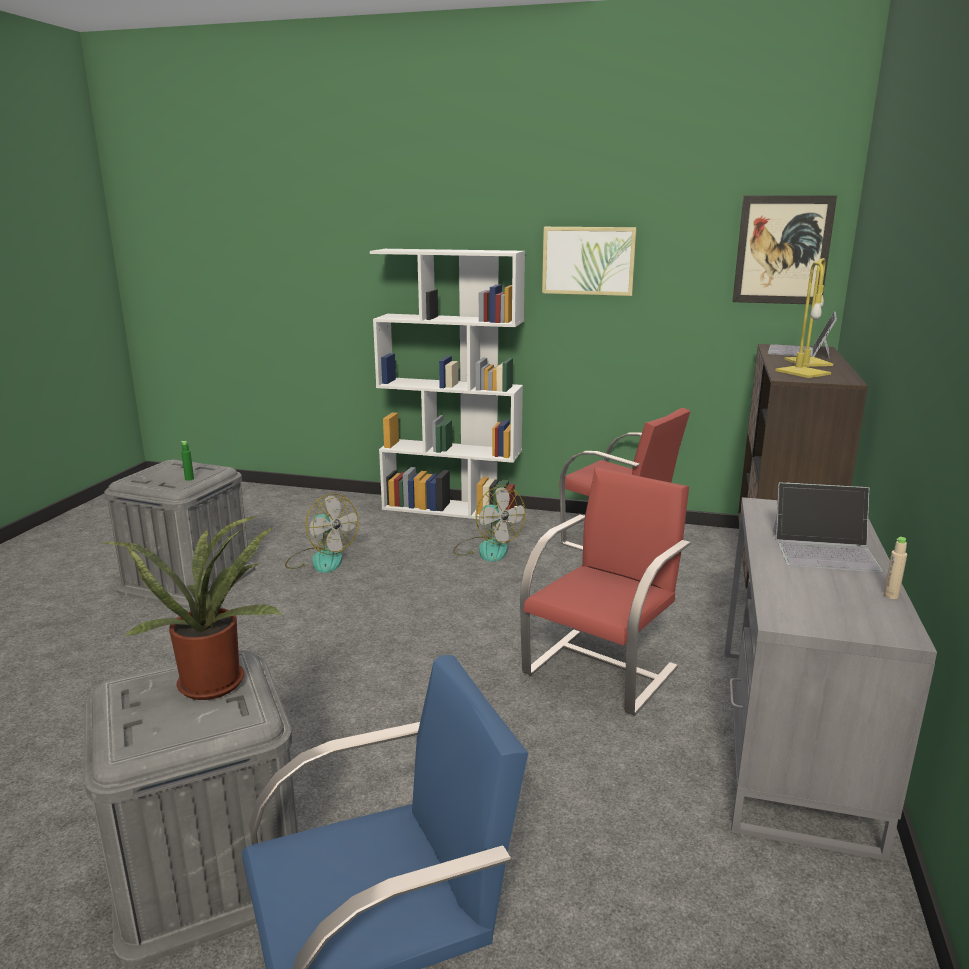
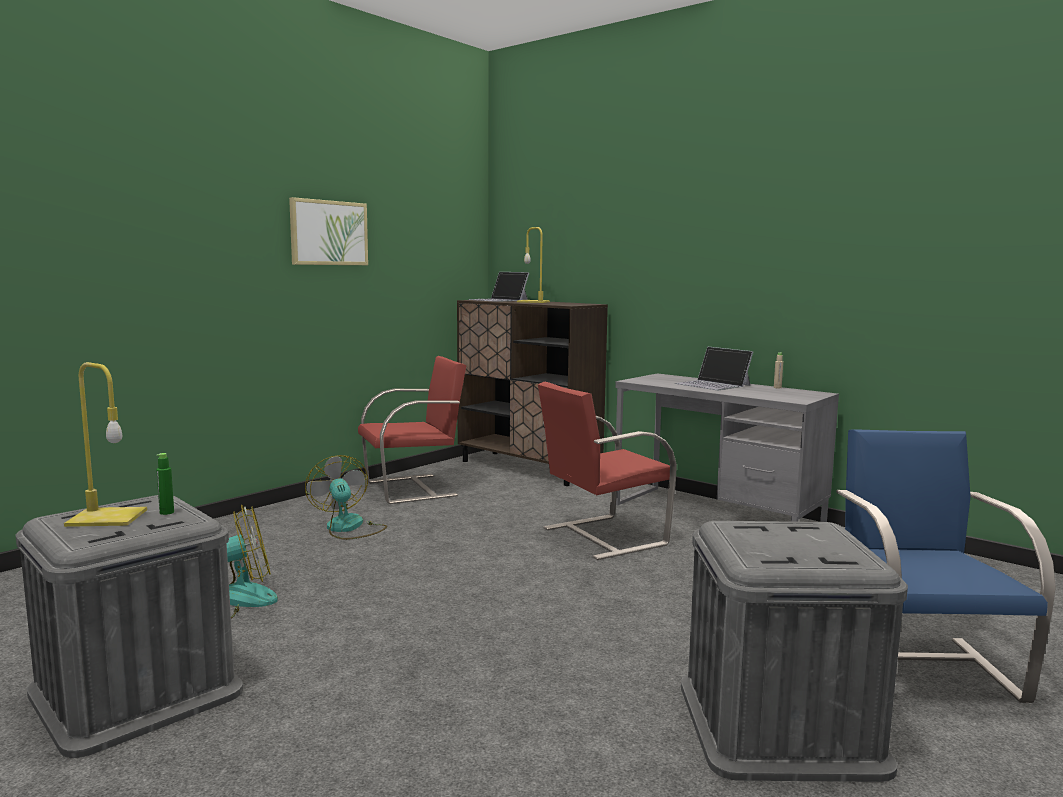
camera: 65 degrees left, 10 degrees down
(214, 680) = (760, 531): potted plant -> none
(452, 509) = (228, 523): white bookcase -> none
(487, 548) = (348, 528): fan -> fan turned 105 degrees counterclockwise
(602, 669) = (601, 536): red chair -> red chair turned 90 degrees counterclockwise
(782, 250) = (455, 228): picture -> none
(801, 372) = (558, 303): yellow table lamp -> yellow table lamp (104, 518)
(825, 550) = (713, 384): laptop -> laptop turned 105 degrees clockwise

